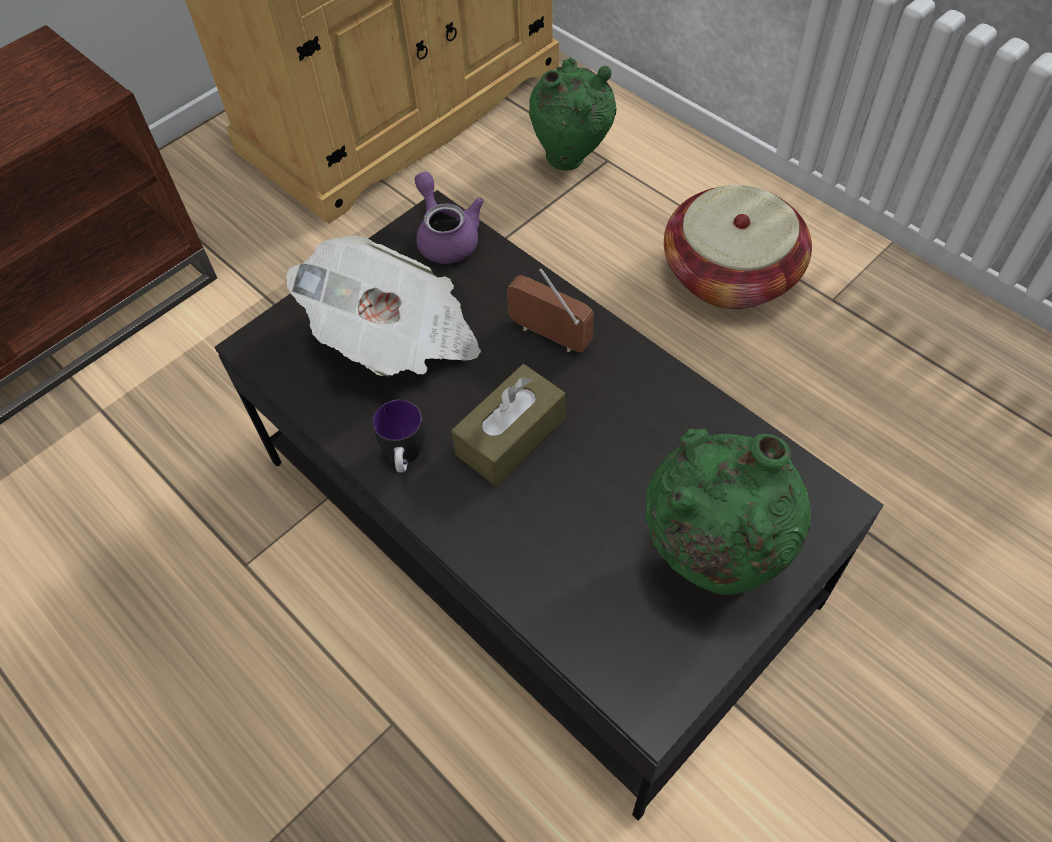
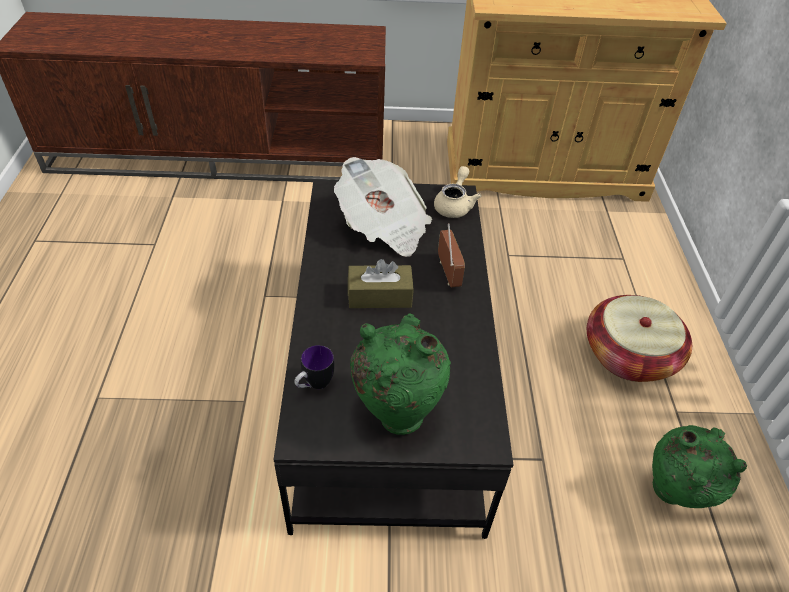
camera: 40 degrees right, 10 degrees down
(405, 459) = (328, 270): mug -> mug (314, 385)
(446, 237) = (454, 205): purple teapot -> beige teapot
(571, 160) = (603, 246): green vase -> green vase (673, 494)

